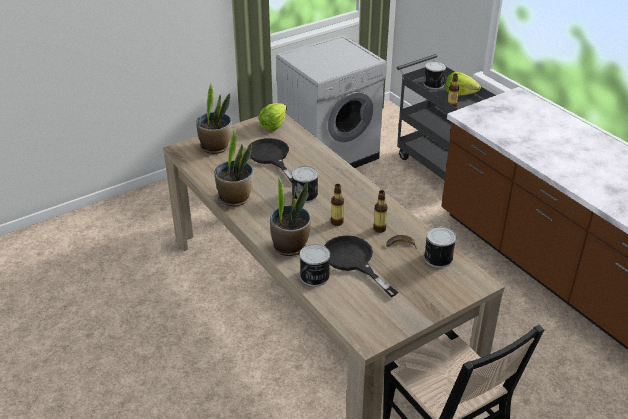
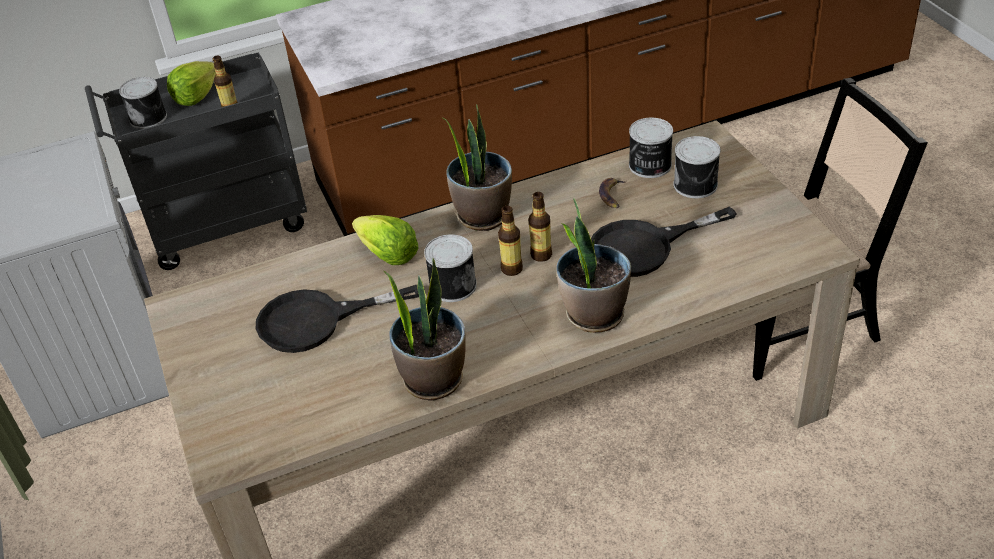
camera: 75 degrees left, 5 degrees up
(215, 147) = (239, 402): potted plant -> potted plant (482, 215)
(273, 125) = (203, 311): lettuce -> lettuce (387, 255)
(314, 276) = (676, 292): can -> can (696, 185)
(379, 229) = (570, 212): bottle -> bottle (511, 269)

